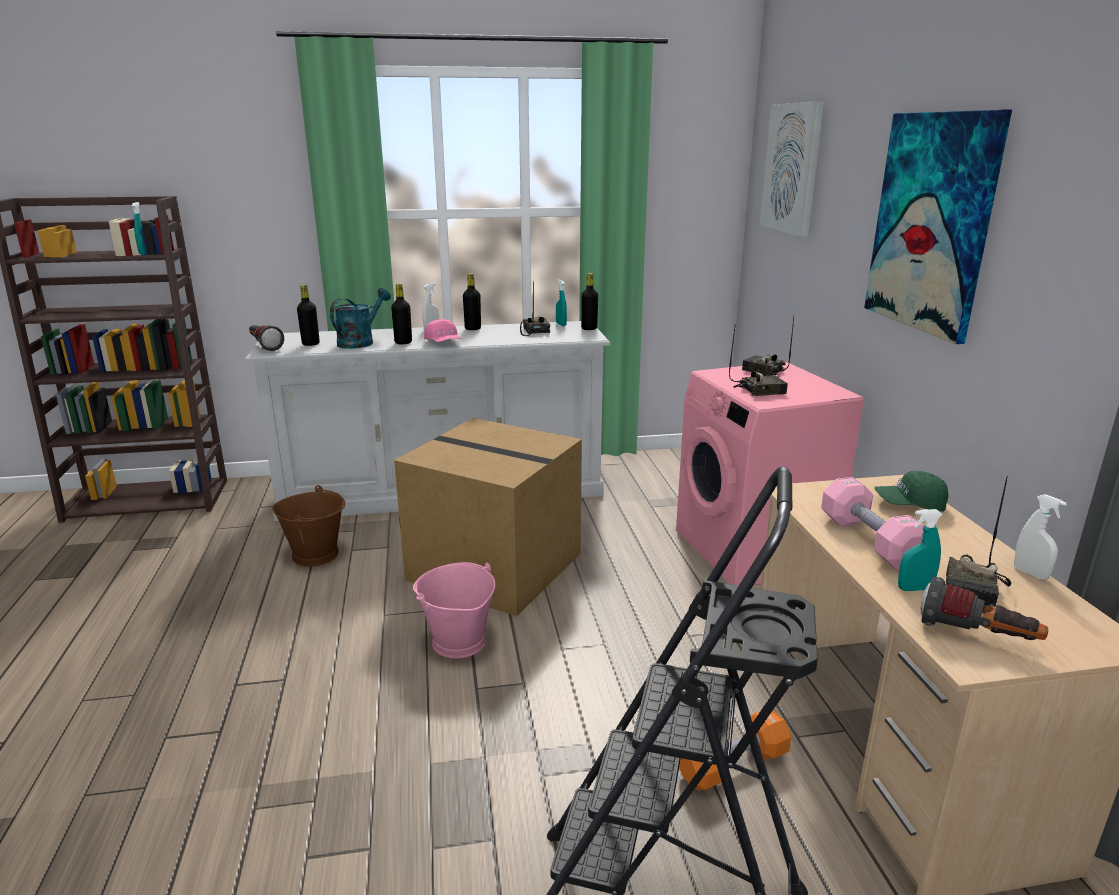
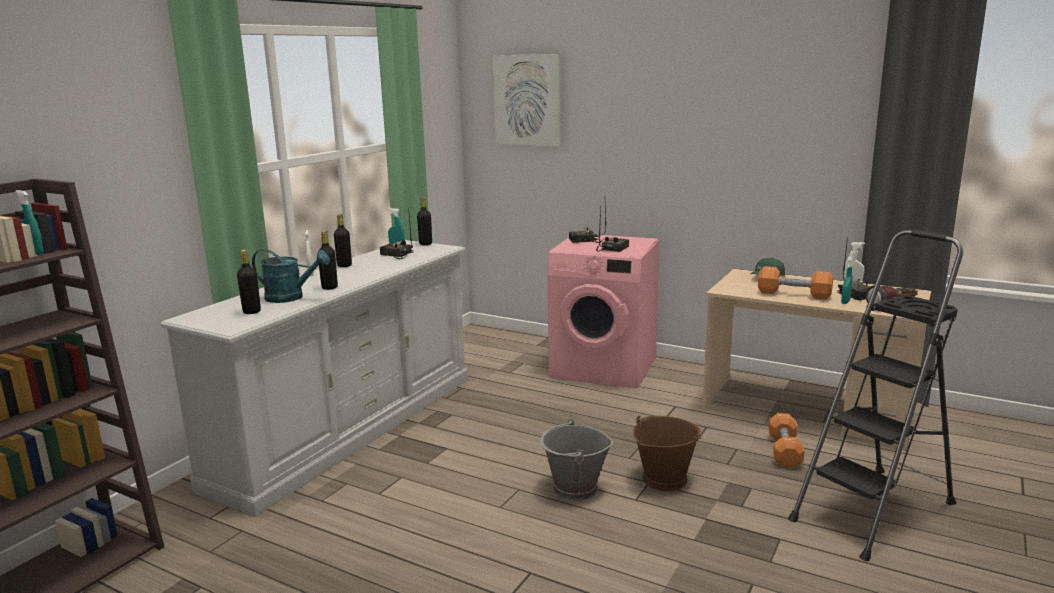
camera: 50 degrees left, 5 degrees down
(264, 346) = (213, 326): flashlight -> none
(316, 554) = (358, 511): brown bucket -> brown bucket (664, 479)
(360, 342) = (291, 297): turquoise watering can -> turquoise watering can turned 120 degrees clockwise
(443, 342) = (361, 278): pink cap -> none
(458, 641) = (575, 489): pink bucket -> grey bucket
(498, 566) = (500, 445): cardboard box -> none
(869, 541) = (794, 294): pink dumbbell -> orange dumbbell
(932, 223) = (694, 124): picture -> none

